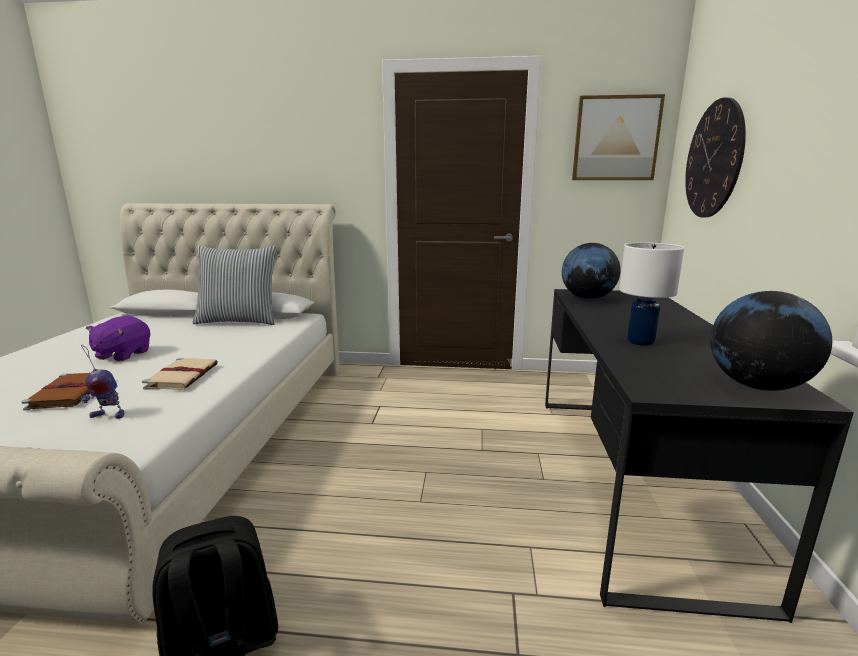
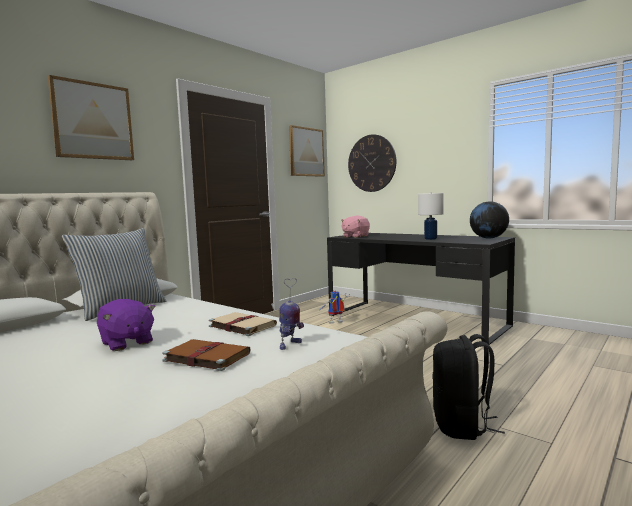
camera: 55 degrees left, 10 degrees down
(285, 129) = (92, 121): none -> picture
(519, 419) = (335, 323): none -> toy robot
(587, 298) = (355, 236): globe -> pink plush toy

